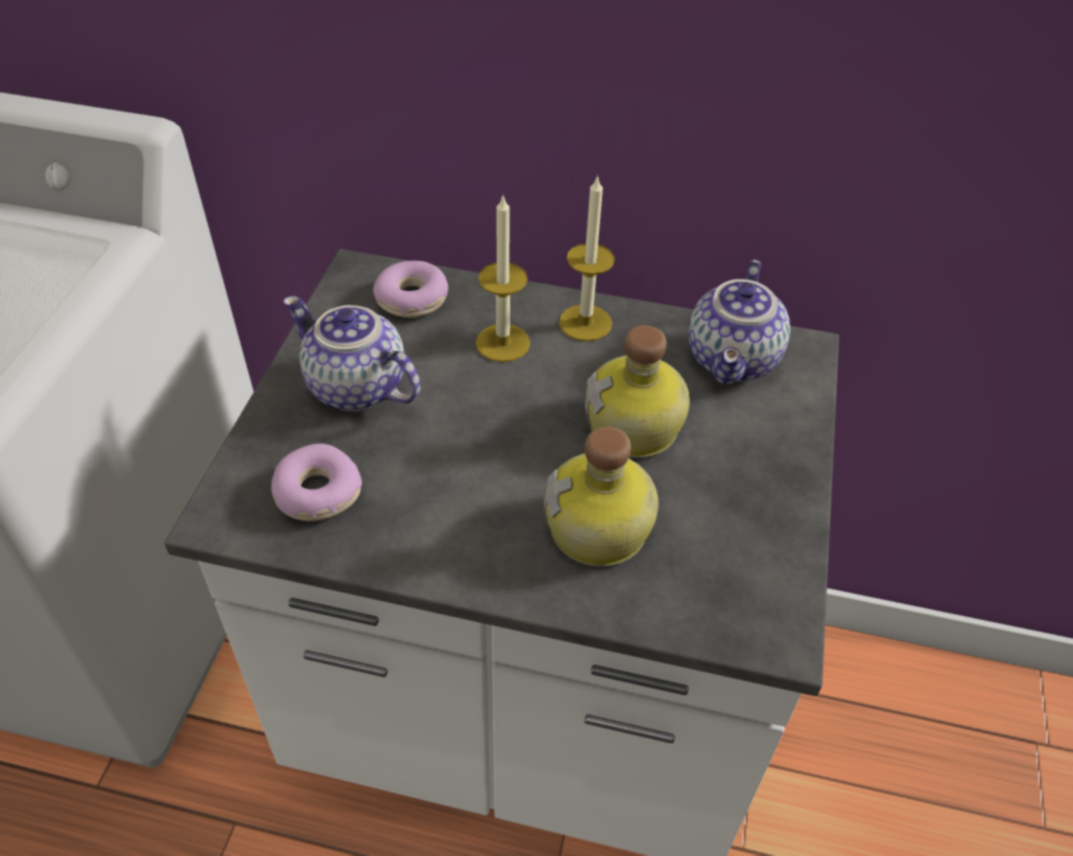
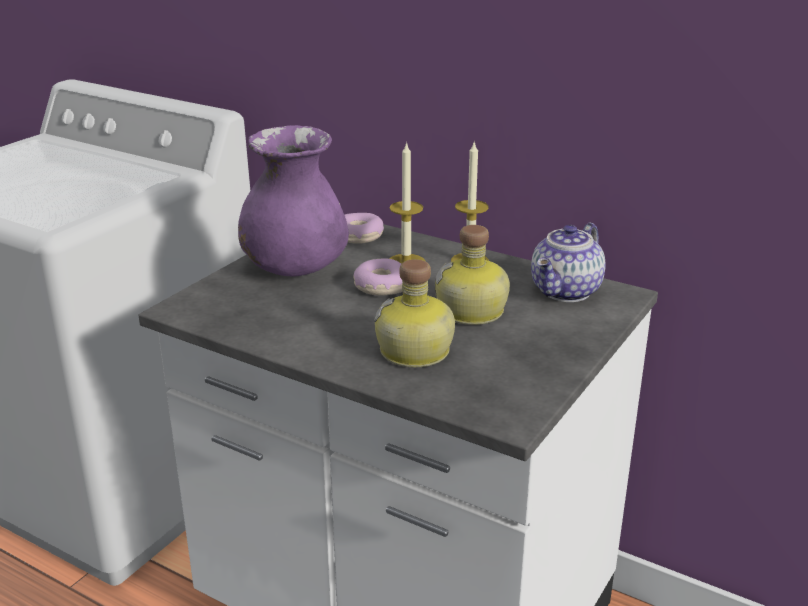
camera: 20 degrees right, 20 degrees down
(317, 493) = (242, 308): donut -> donut (381, 286)
(354, 388) = (295, 268): teapot -> purple vase

